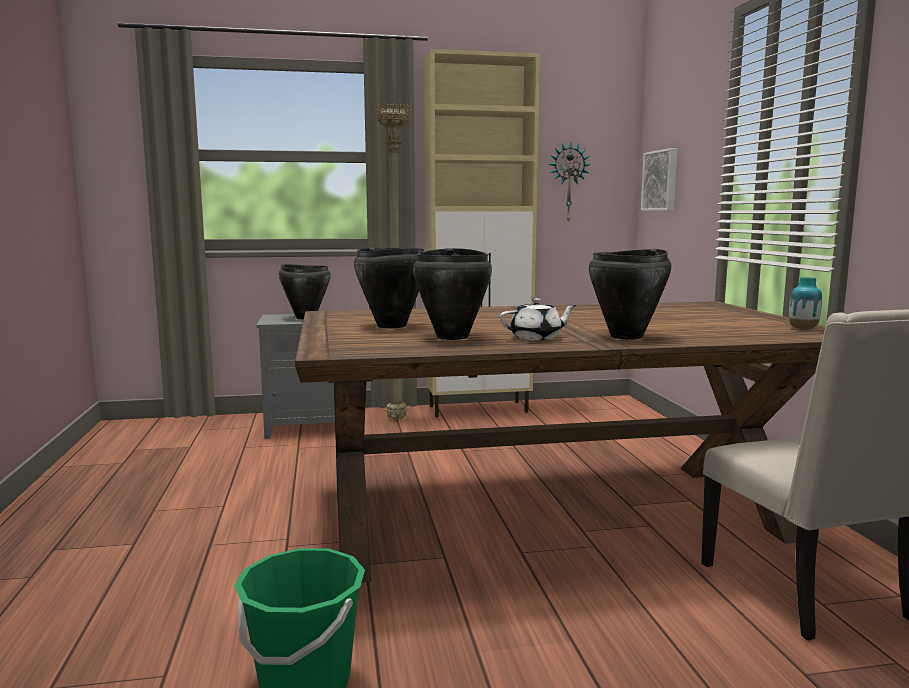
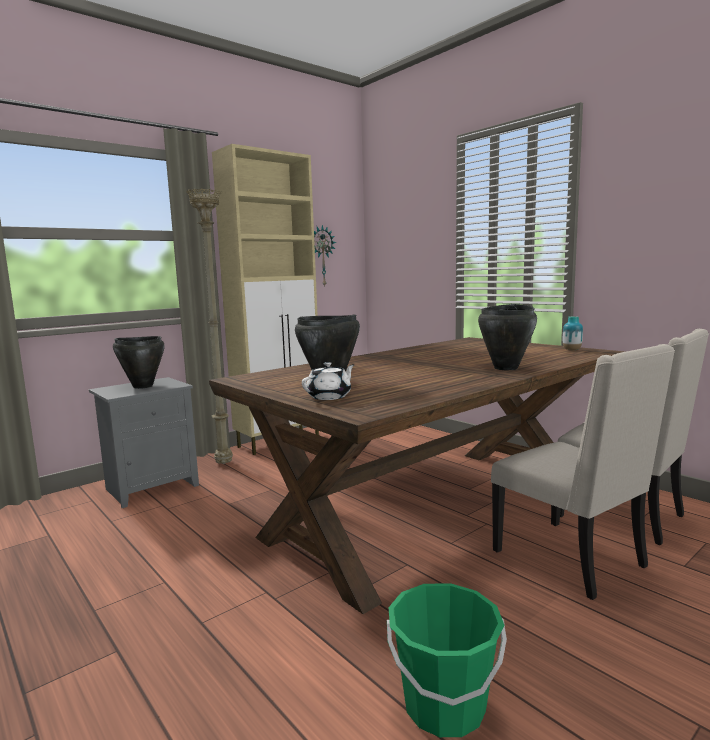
camera: 30 degrees left, 0 degrees up
(453, 337) = (404, 385): black cooking pot -> none
(537, 337) = (459, 377): white teapot -> white teapot (330, 396)
(646, 614) = (572, 559): none -> beige chair
(661, 181) = (390, 254): picture -> none

